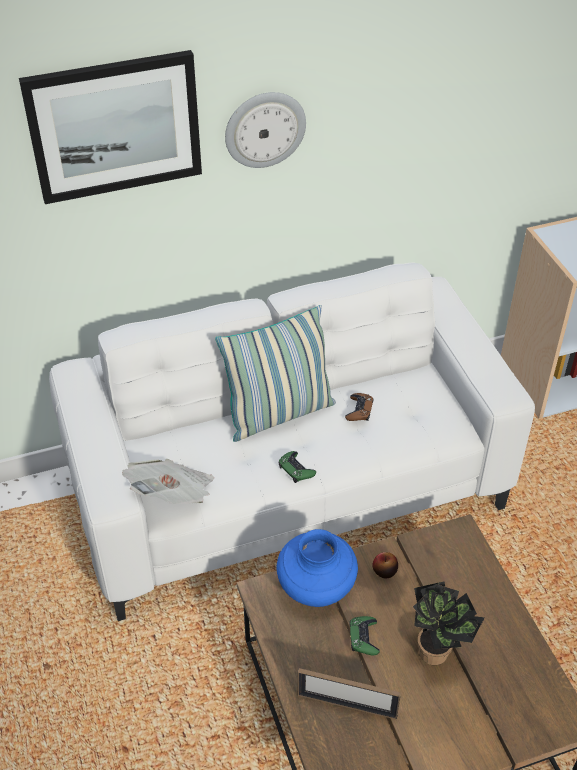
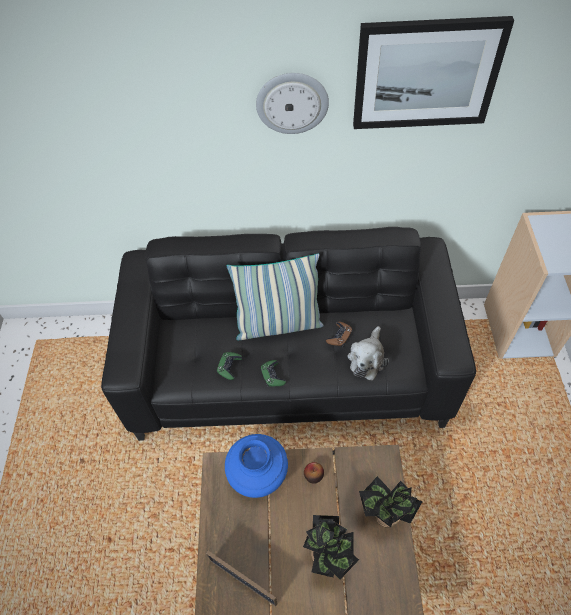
camera: 20 degrees right, 10 degrees up
(115, 126) = (160, 84): picture -> picture (426, 74)
(173, 495) = (177, 374): newspaper -> none
(289, 490) = (289, 370): white sofa -> black sofa
(364, 638) = (277, 528): green game controller -> green game controller (229, 367)
(402, 426) = (367, 359): none -> plush toy
(483, 593) = (383, 517): none -> potted plant

